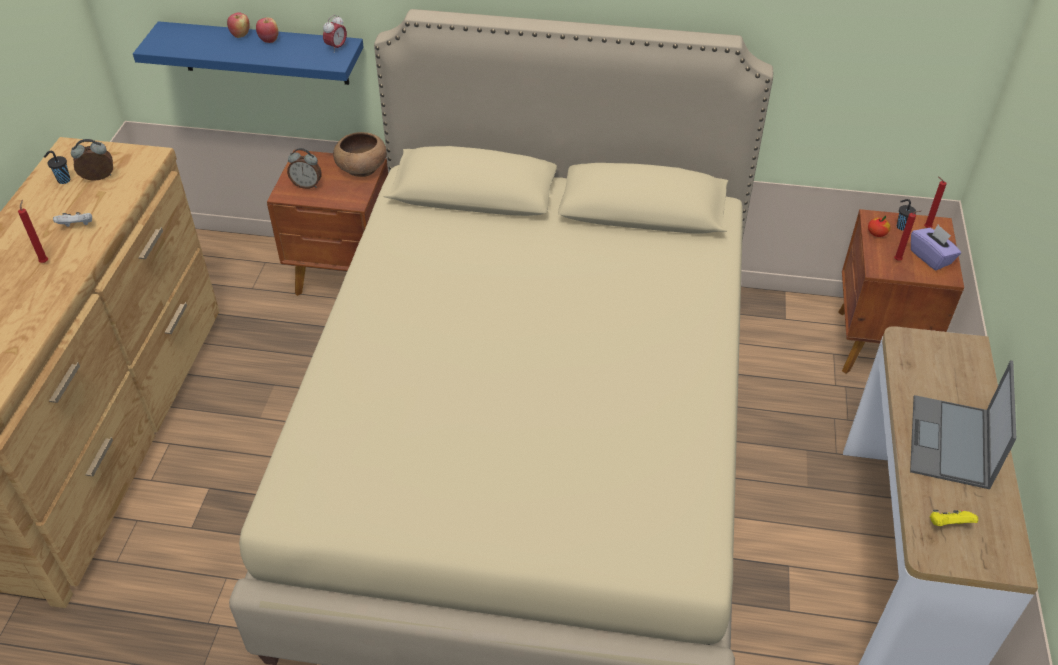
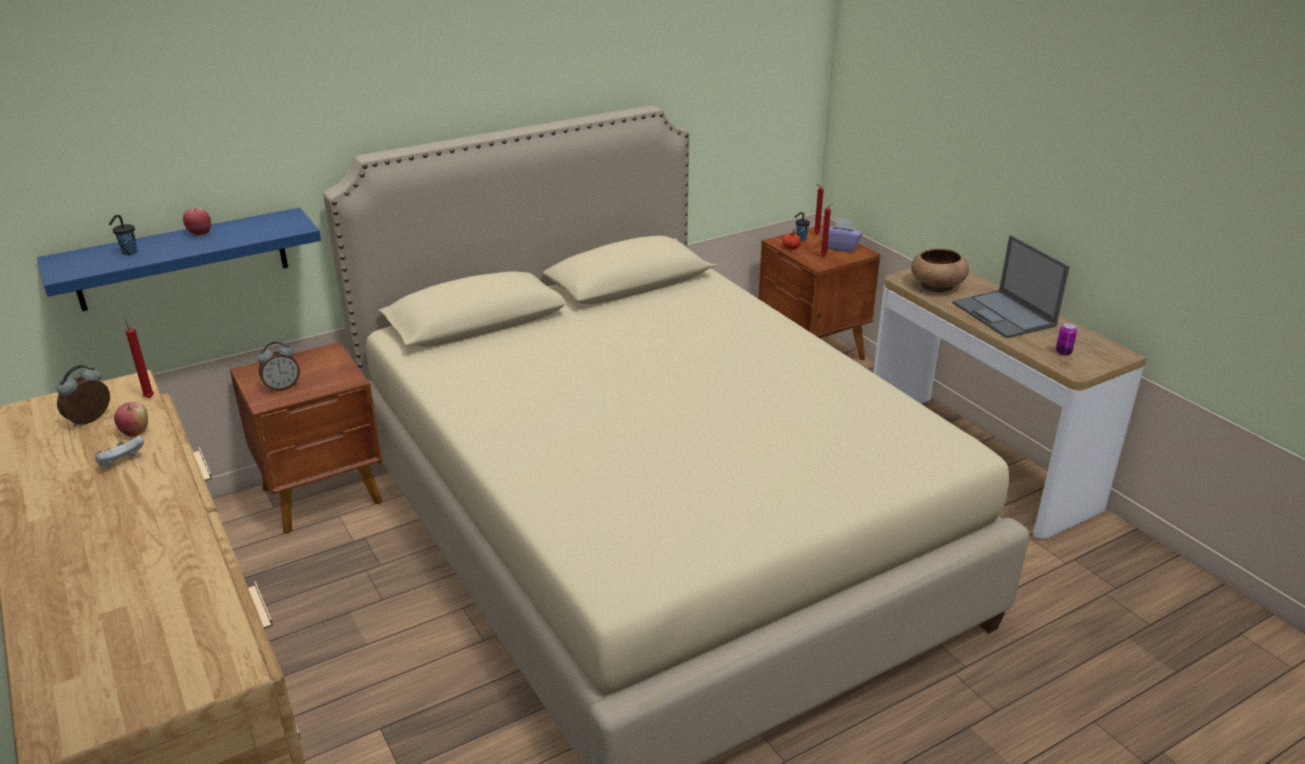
camera: 40 degrees left, 15 degrees down
(45, 261) = (122, 503): red candle -> red candle (149, 397)
(63, 180) = (43, 438): black cup -> black cup (129, 253)
(240, 35) = (160, 239): apple -> apple (135, 432)
(336, 48) = (283, 218): alarm clock -> none
(361, 168) = (324, 356): brown bowl -> brown bowl (936, 286)
(948, 525) = (1063, 352): yellow game controller -> can

